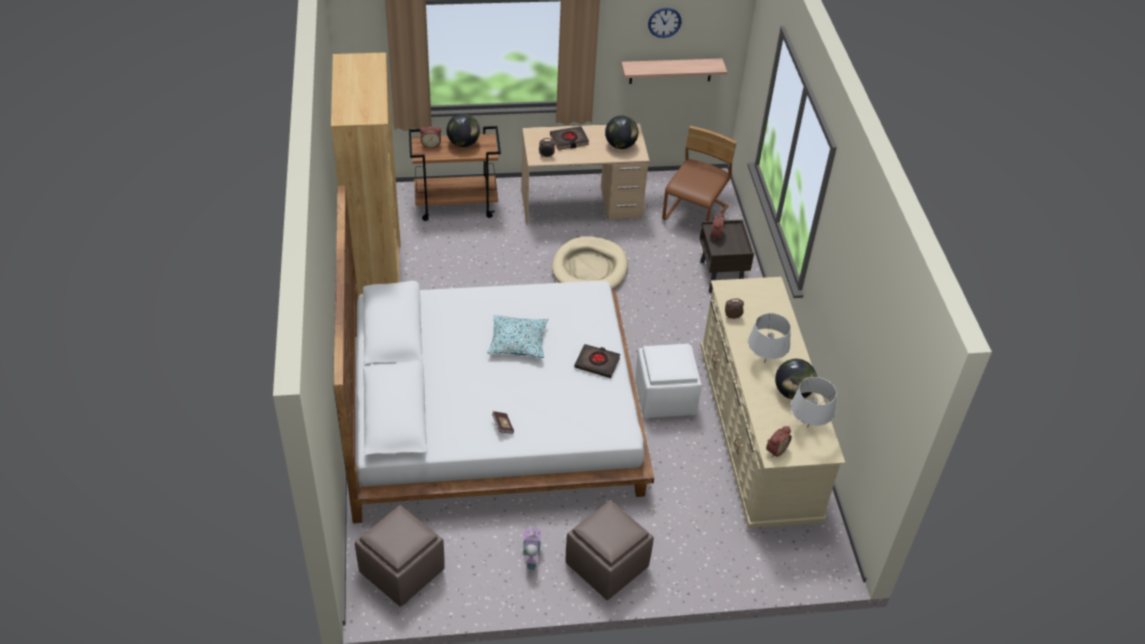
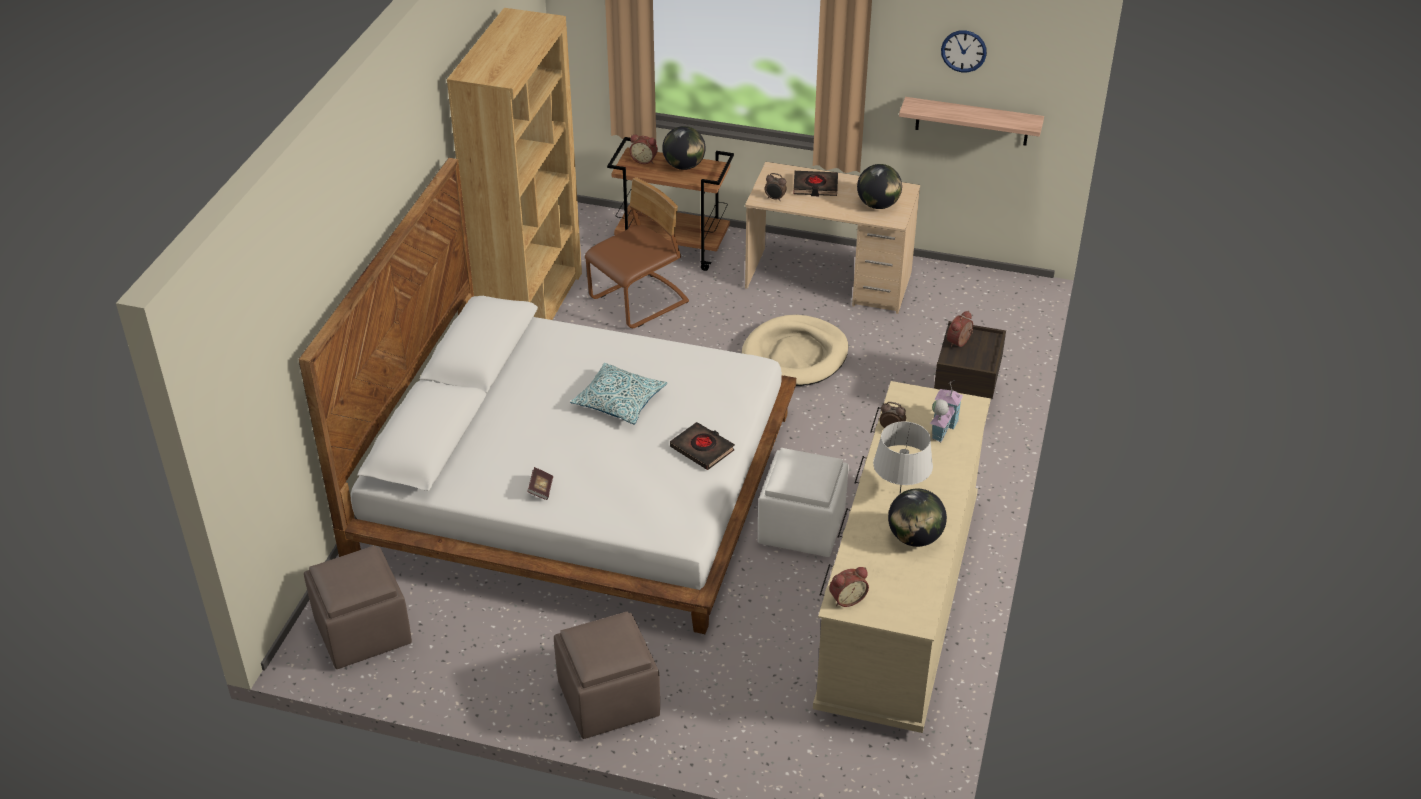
camera: 25 degrees right, 5 degrees down
(531, 556) = (522, 661): toy house -> toy house (942, 427)
(695, 215) = (974, 324): brown chair -> brown chair (639, 302)
(807, 427) = (908, 584): grey table lamp -> none

